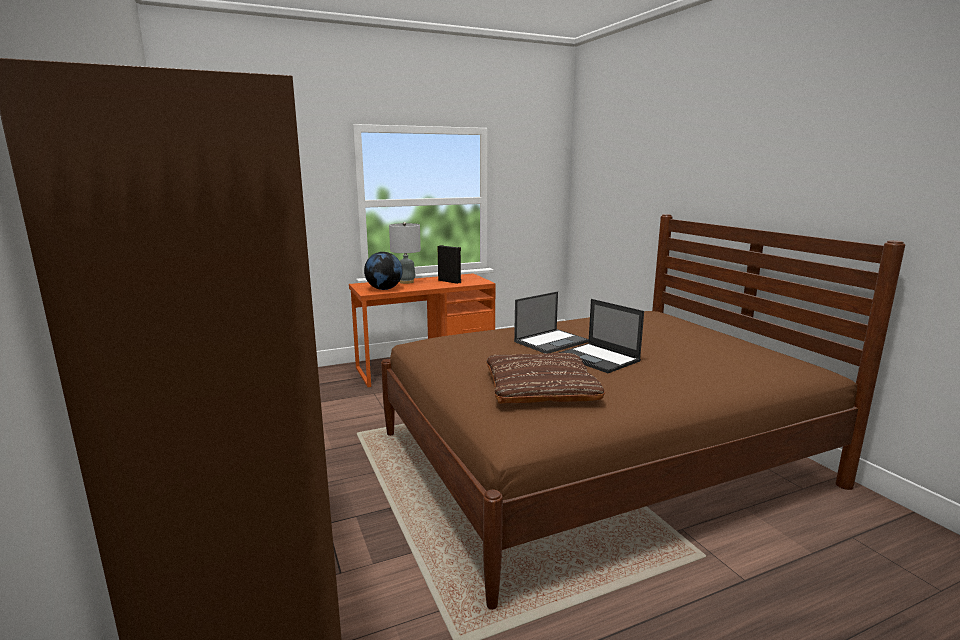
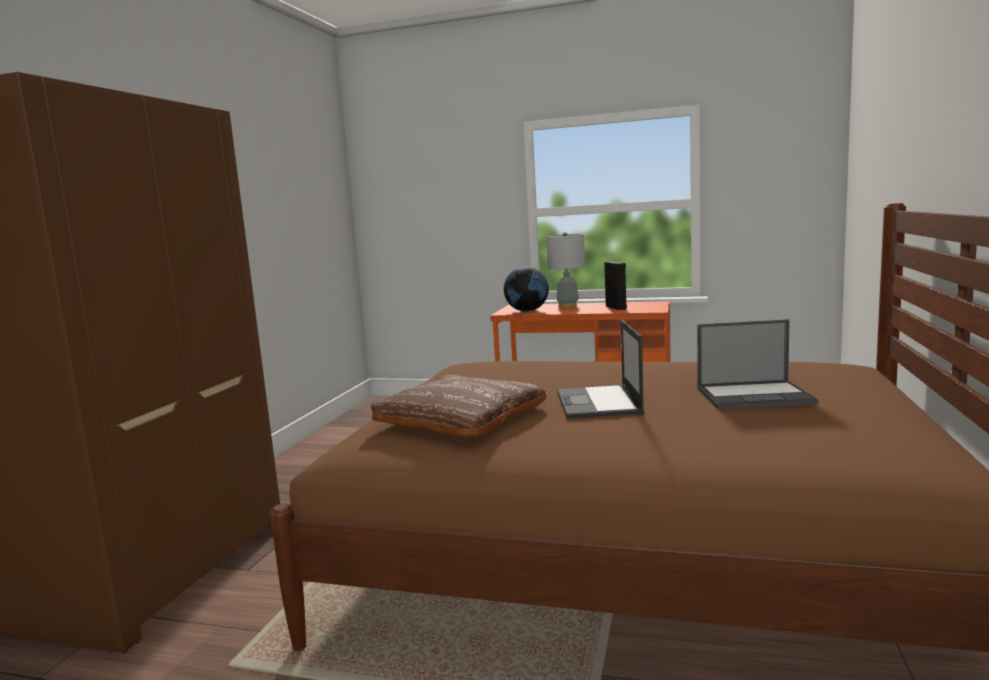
camera: 40 degrees right, 5 degrees down
(551, 341) = (588, 378): laptop -> laptop (755, 396)

